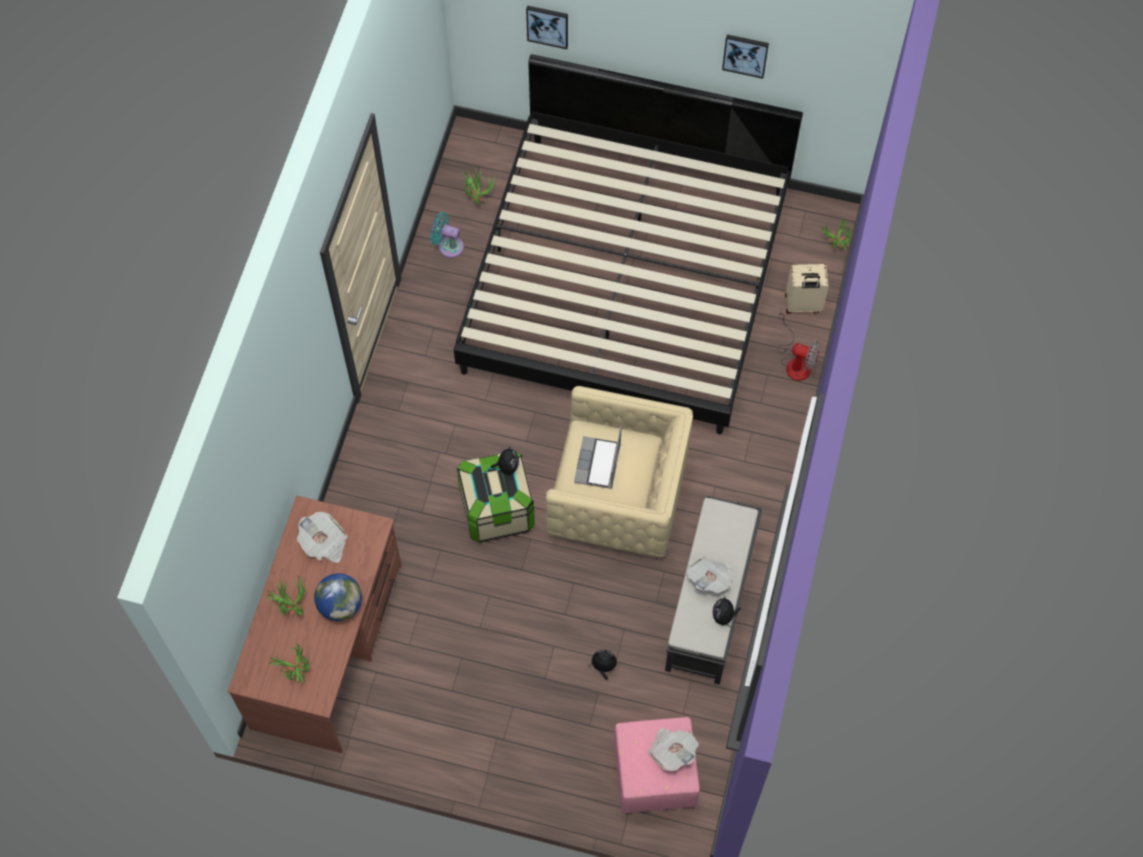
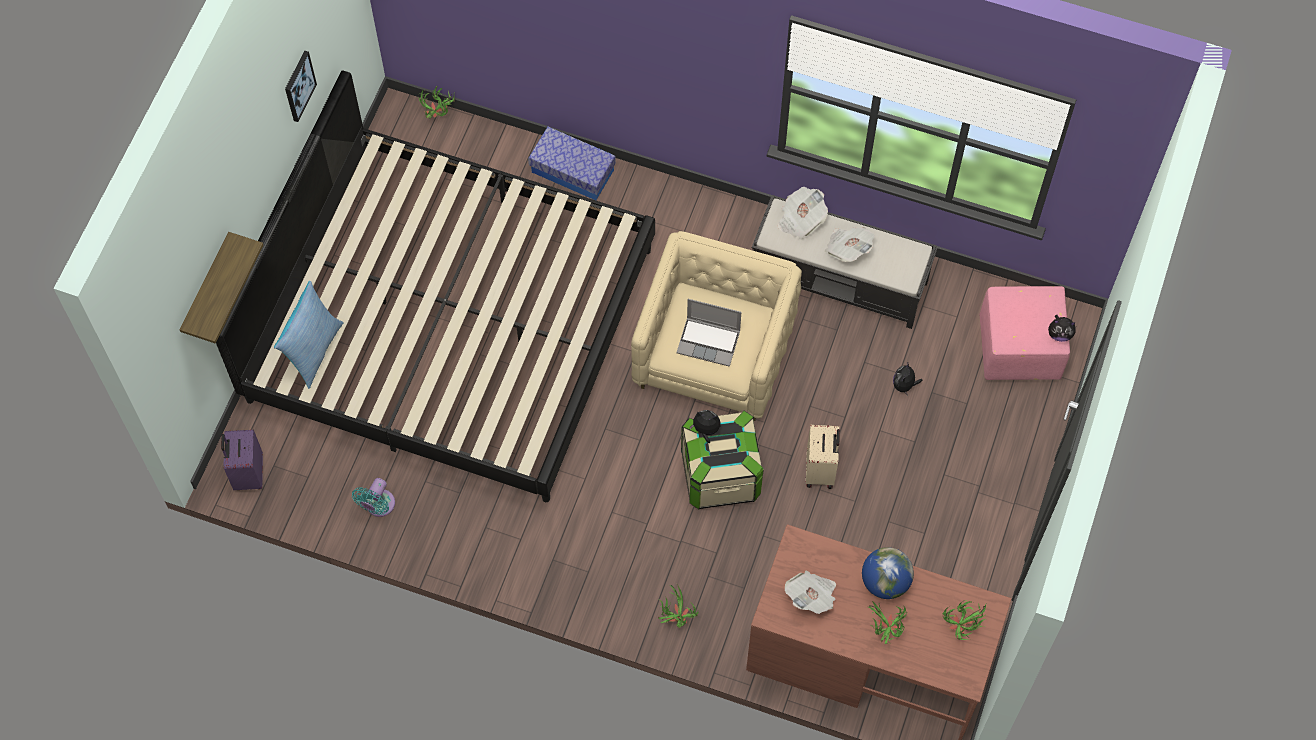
camera: 85 degrees left, 0 degrees up
(470, 149) = (248, 474): none -> purple suitcase
(478, 197) = (316, 470): potted plant -> potted plant (675, 619)
(547, 26) = (207, 289): picture -> shelf
(564, 162) = (313, 351): none -> pillow
(672, 751) = (1024, 304): newspaper -> newspaper (800, 219)
(724, 616) = (889, 240): plush toy -> plush toy (1059, 334)
(795, 361) = (572, 171): fan -> storage box
(802, 305) = (505, 156): beige suitcase -> beige suitcase (821, 470)

